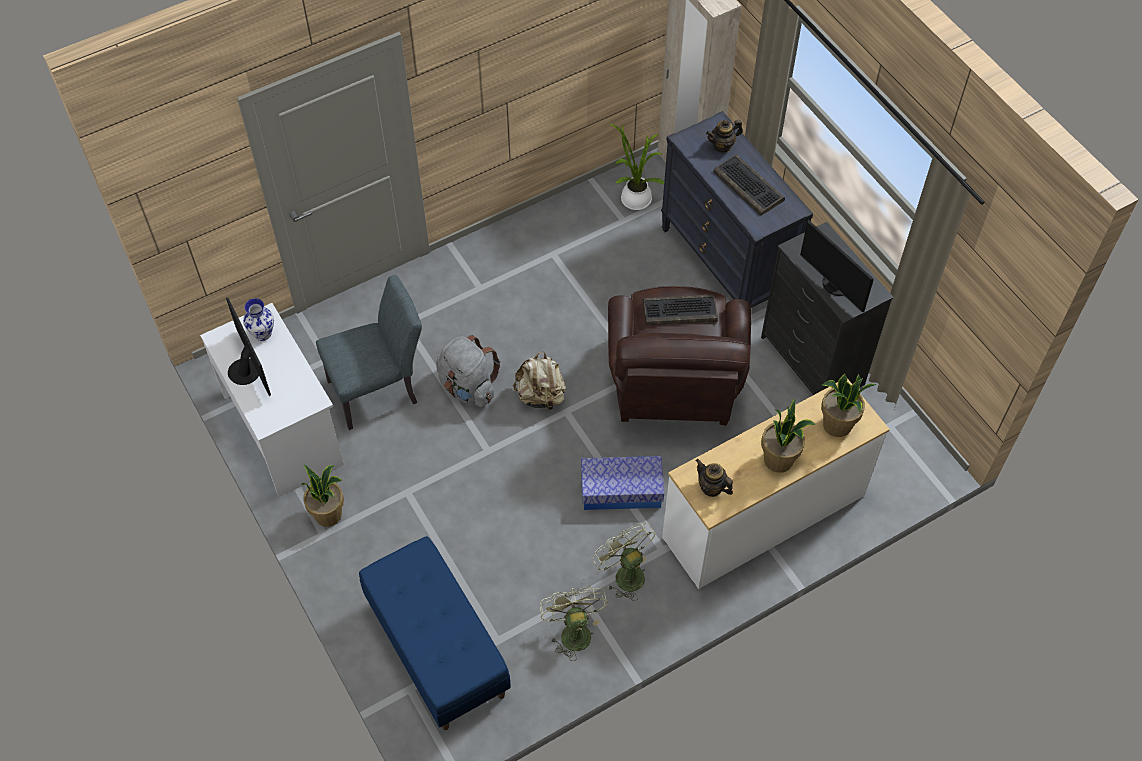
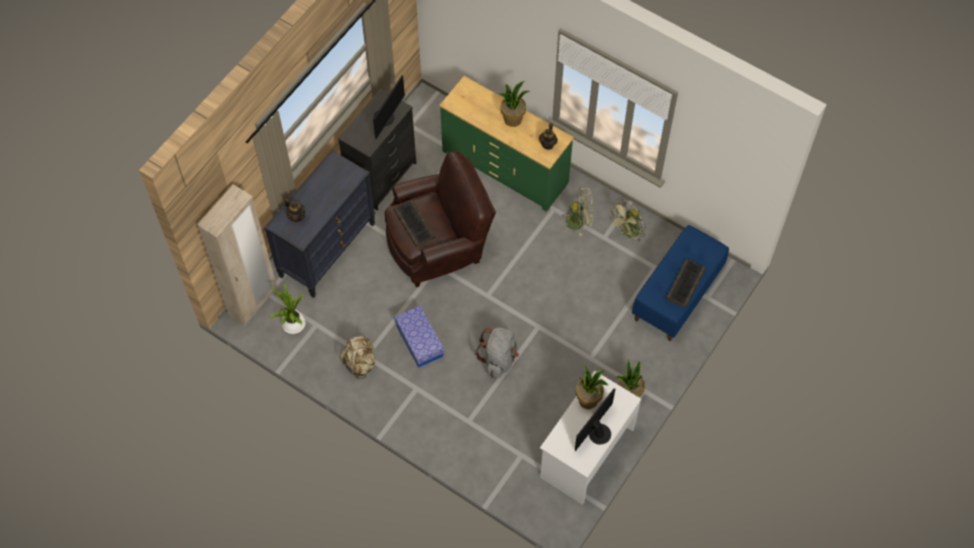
camera: 115 degrees left, 5 degrees up
(263, 333) = (566, 439): vase -> none
(379, 389) = (527, 410): grey chair -> none
(541, 396) = (483, 314): beige backpack -> beige backpack (360, 363)
(621, 490) = (527, 244): storage box -> storage box (419, 341)
(624, 573) = (579, 221): green fan -> green fan turned 120 degrees counterclockwise
(749, 186) = (325, 190): keyboard -> keyboard (685, 283)
(764, 517) = (505, 166): white dresser -> green dresser
(837, 425) = (475, 99): potted plant -> potted plant (588, 400)

